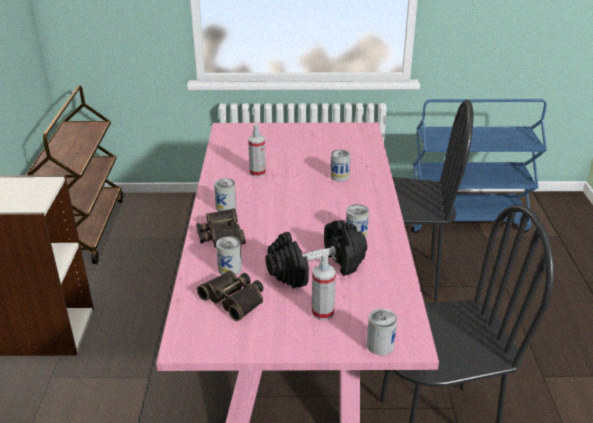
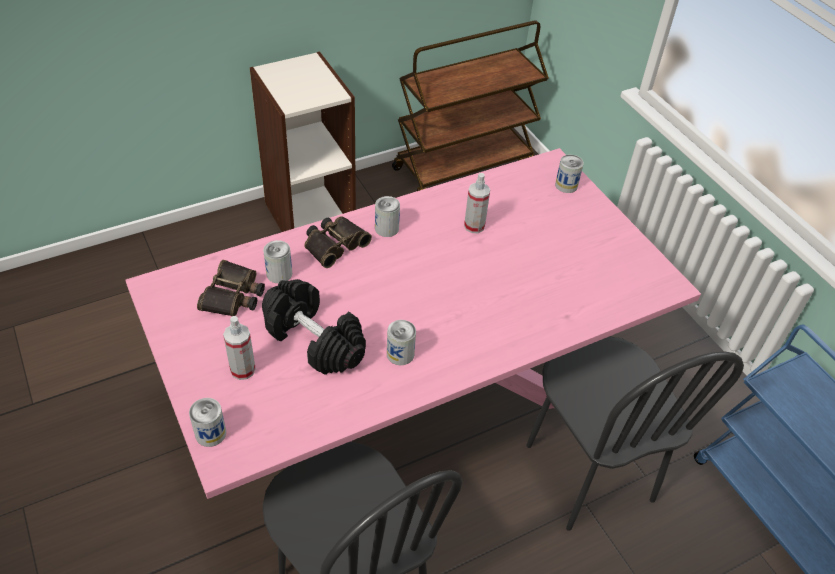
camera: 60 degrees right, 15 degrees up
(339, 176) = (520, 299): can -> can (566, 185)

